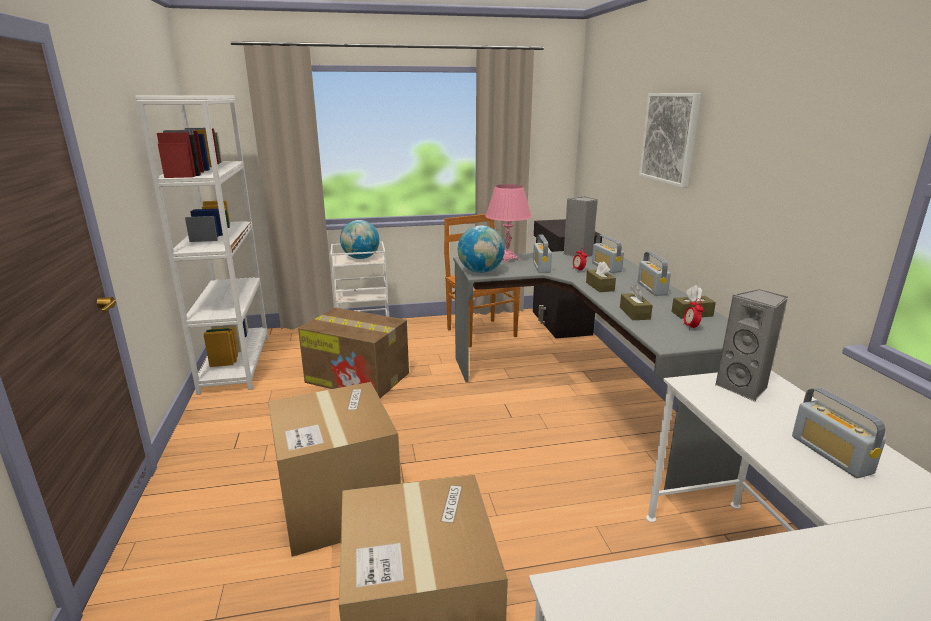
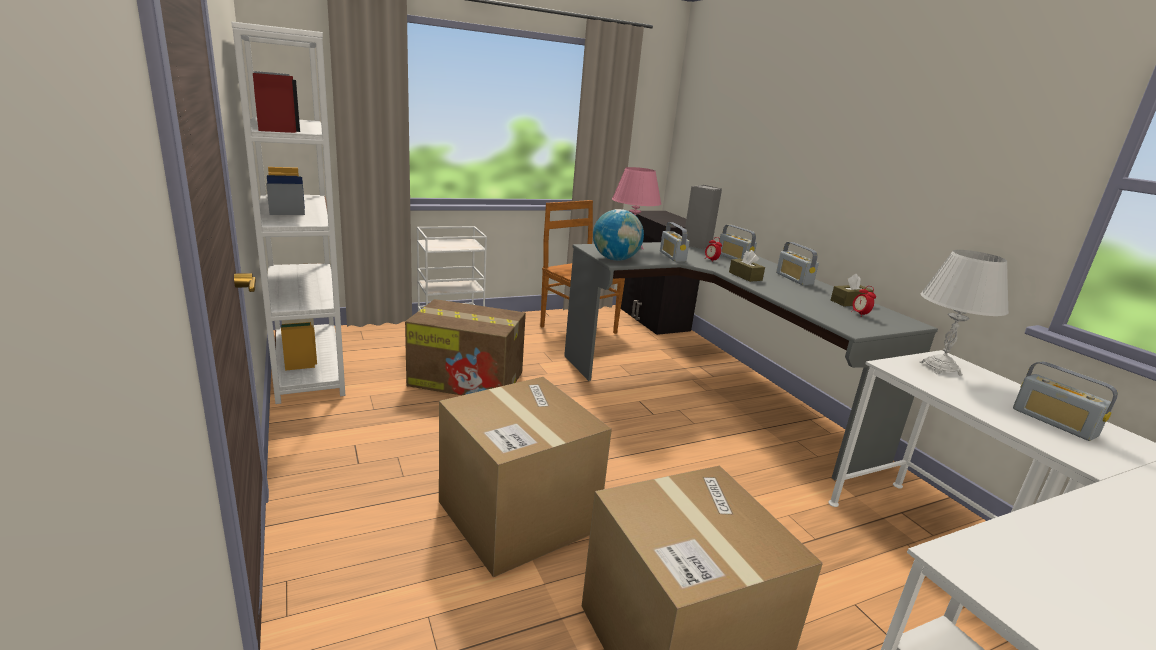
camera: 15 degrees left, 0 degrees up
(361, 258) = (454, 244): globe -> none
(634, 313) = (799, 301): brown tissue box -> none
(670, 138) = (807, 129): picture -> none
(744, 388) = (940, 368): grey speaker -> white table lamp

